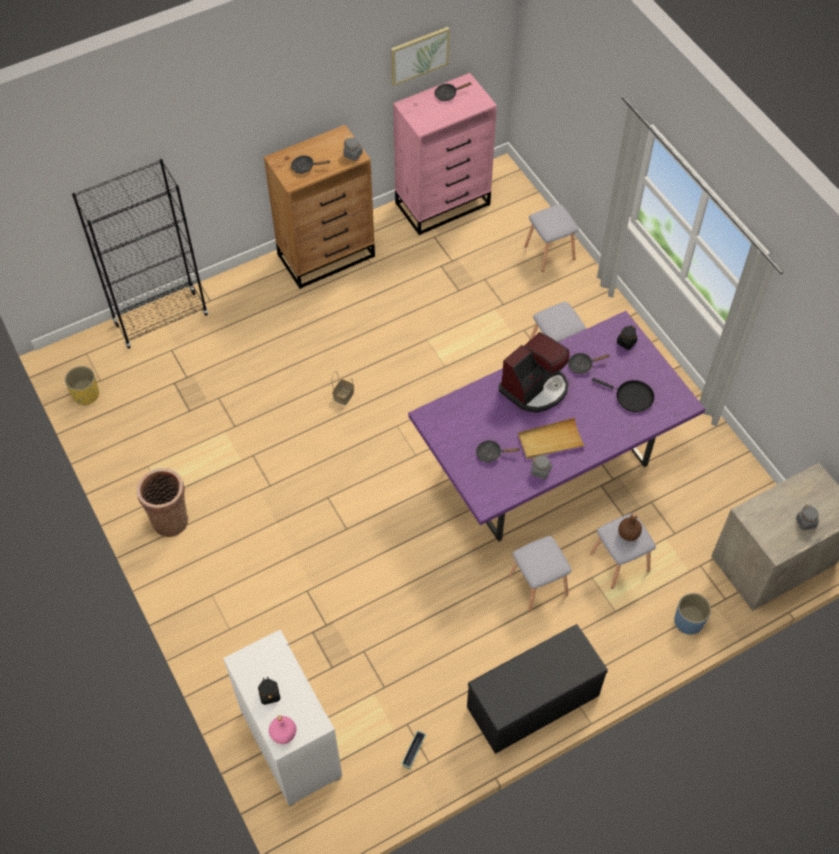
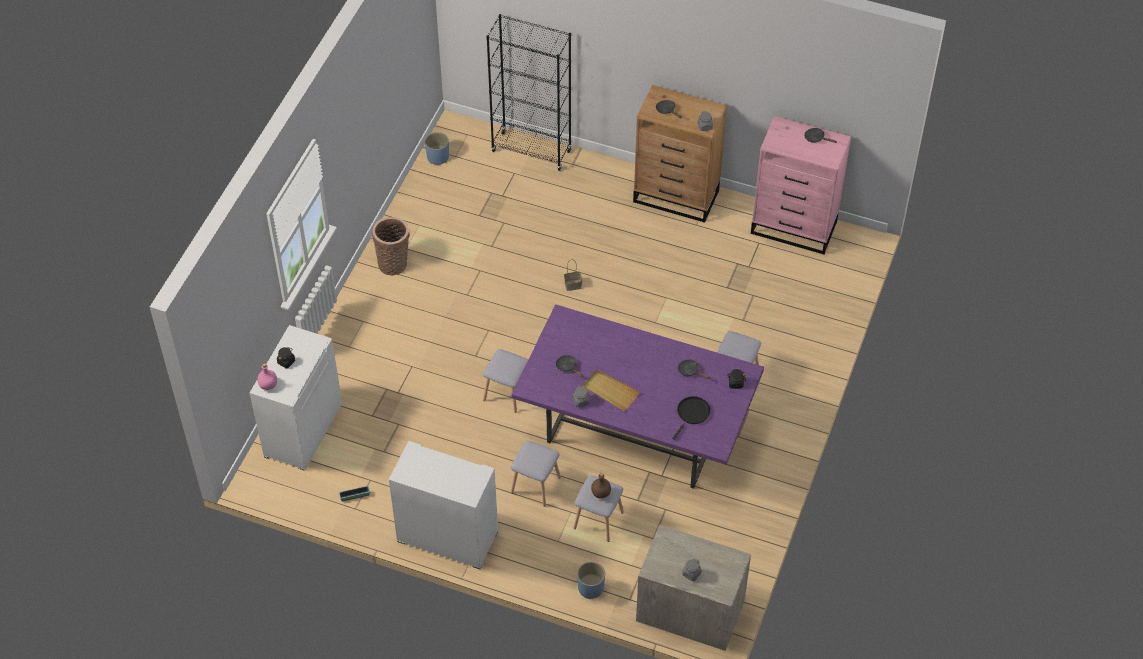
camera: 50 degrees right, 5 degrees down
(86, 394) = (438, 157): yellow planter -> blue planter
(419, 55) = (806, 93): picture -> none
(532, 702) = (446, 537): black bench -> white cabinet
(535, 388) = (644, 357): coffee machine -> none
(549, 252) = (819, 316): grey stool -> grey stool (507, 392)
(631, 397) = (692, 414): black frying pan -> black frying pan turned 135 degrees counterclockwise

